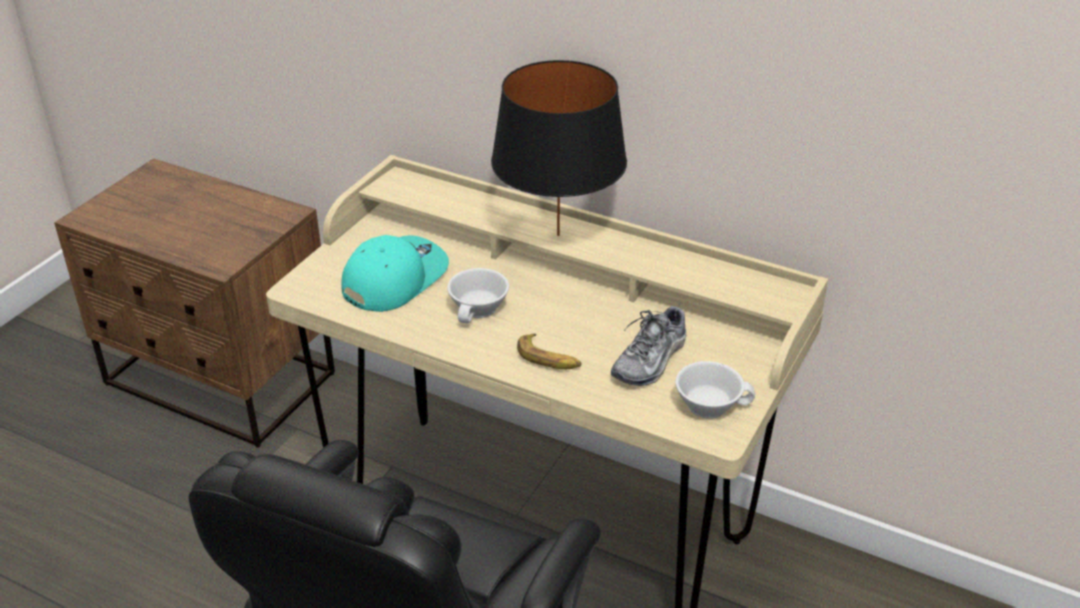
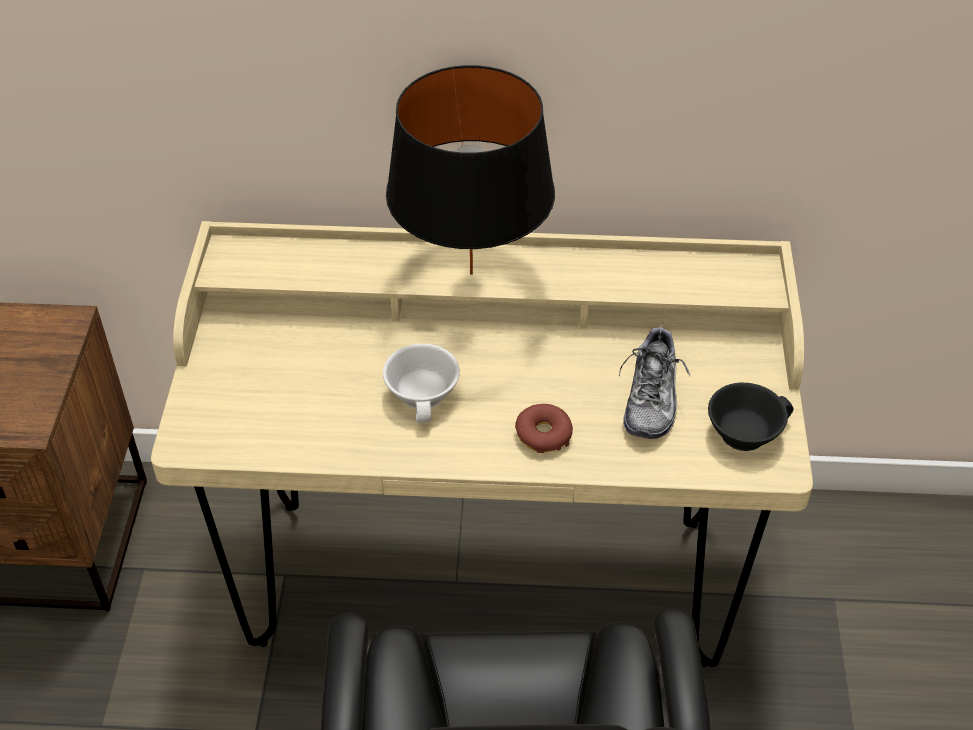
camera: 25 degrees left, 10 degrees up
(394, 278) = (297, 387): turquoise cap -> none
(548, 358) = (543, 434): banana -> donut
(709, 403) = (743, 430): white cup -> black cup

